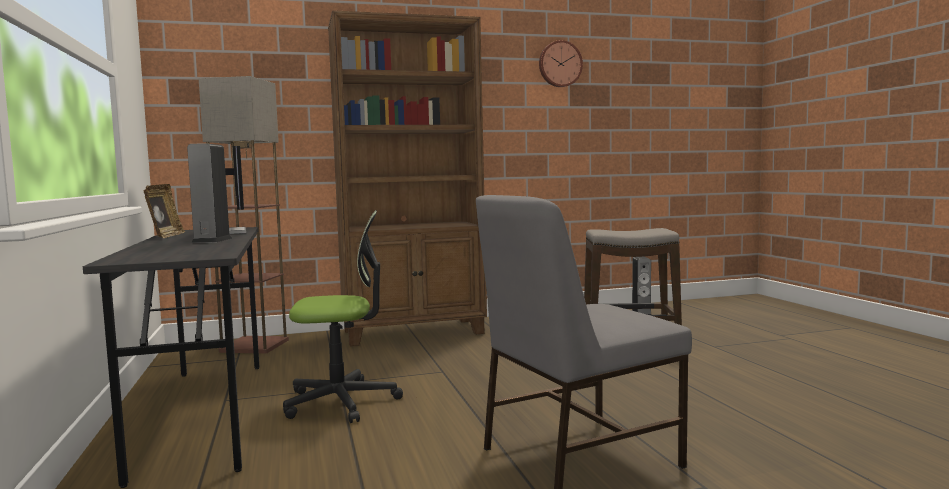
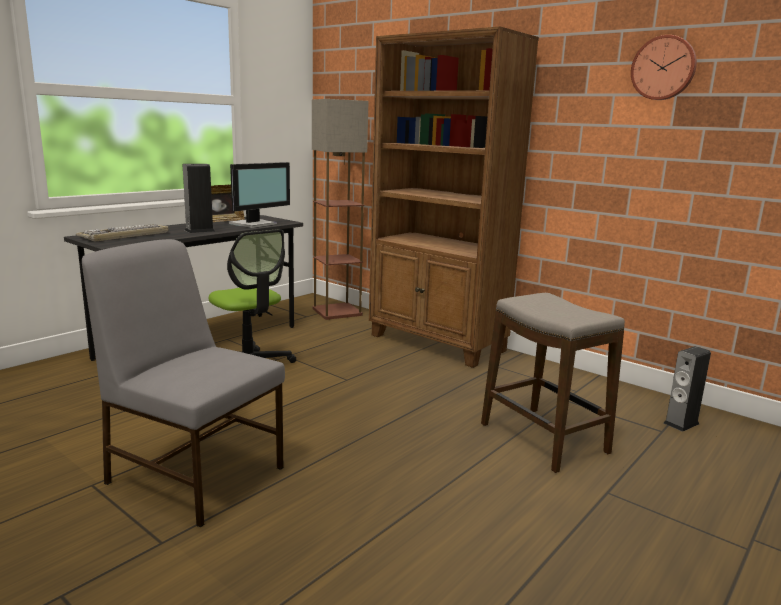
camera: 55 degrees right, 10 degrees up
(160, 253) = (124, 235): none -> keyboard

